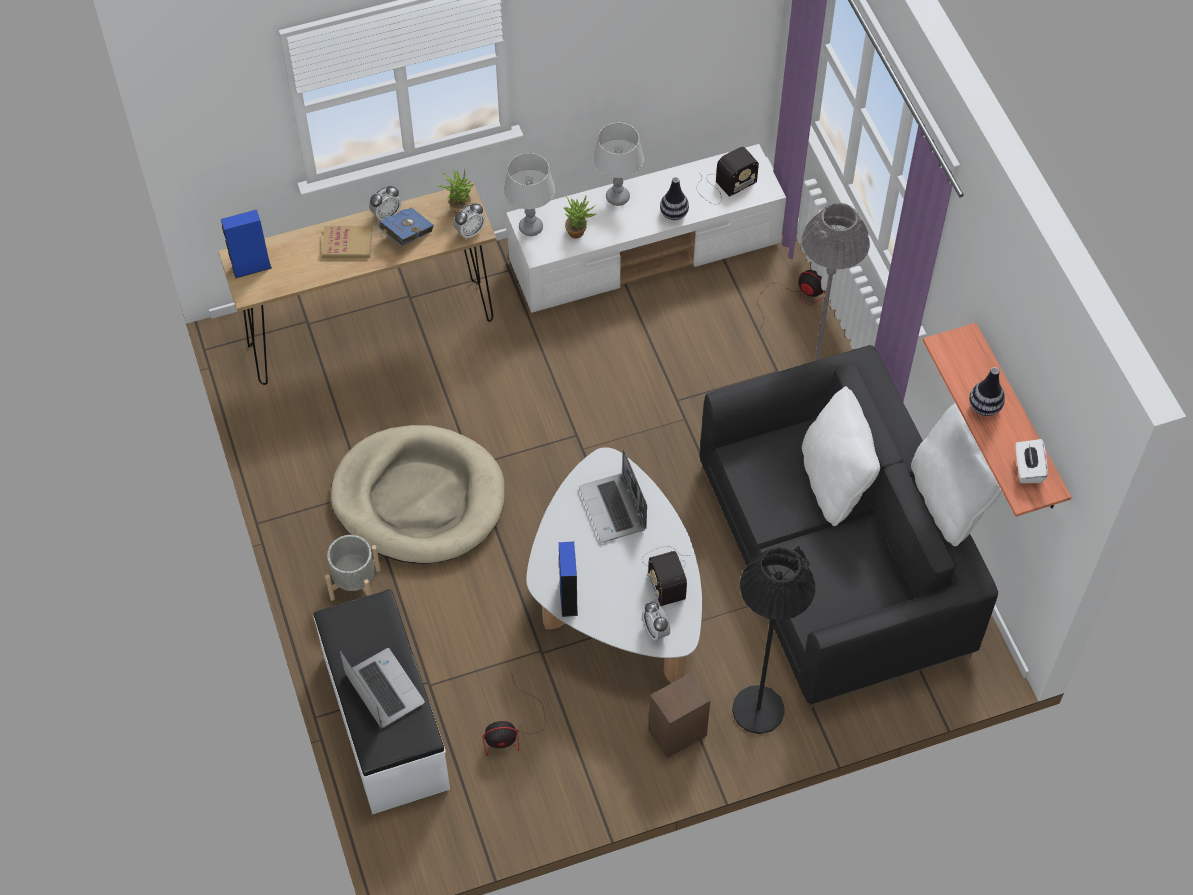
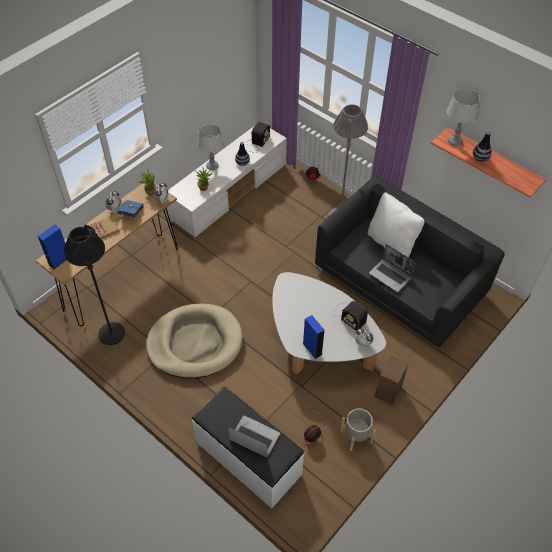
camera: 30 degrees left, 5 degrees down
(355, 583) = (189, 398): grey planter -> grey planter (356, 435)
(530, 227) = (180, 194): grey table lamp -> grey table lamp (454, 142)
(614, 509) = (305, 298): laptop -> laptop (391, 276)
(758, 710) = (415, 362): black floor lamp -> black floor lamp (111, 333)
(948, 500) = (455, 223): white pillow -> none
(1027, 469) = (519, 175): white tissue box -> none

